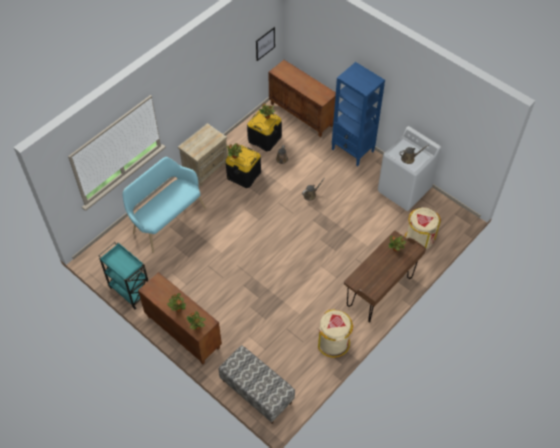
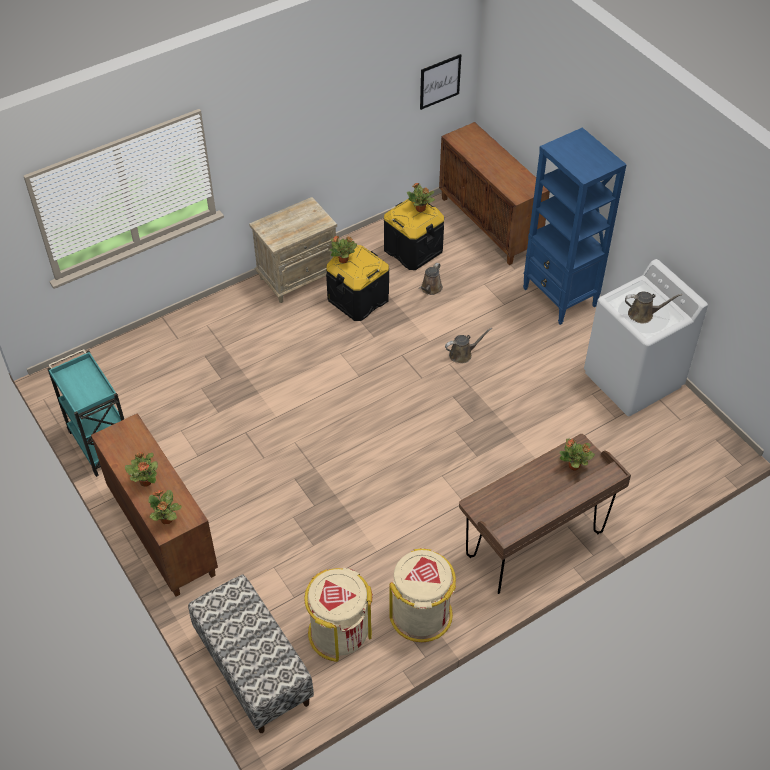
camera: 15 degrees right, 5 degrees down
(166, 219) = (203, 344): turquoise bench -> none
(419, 240) = (635, 470): beige trash can -> beige trash can (339, 632)

